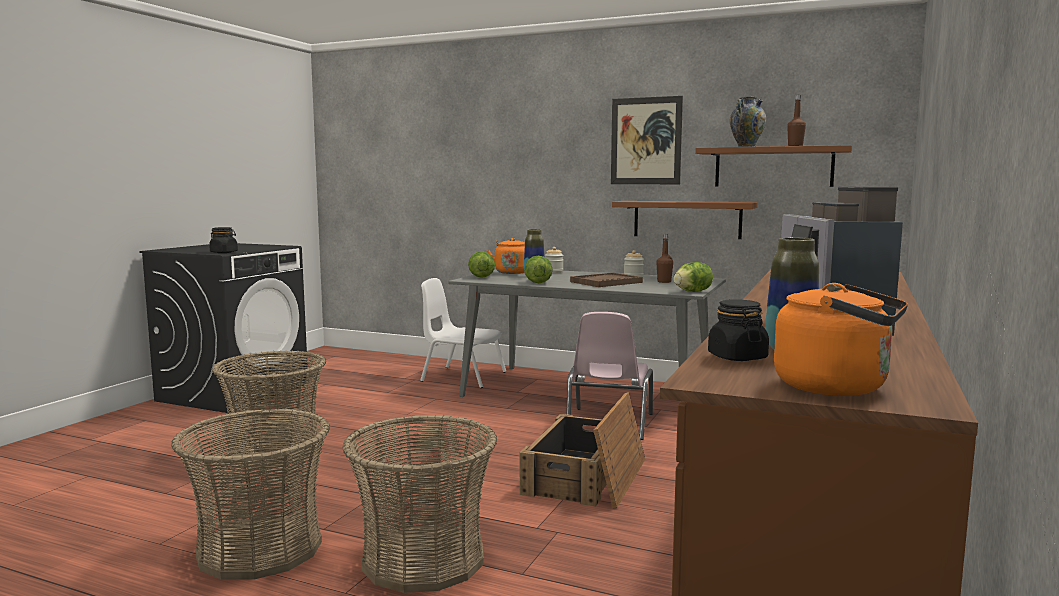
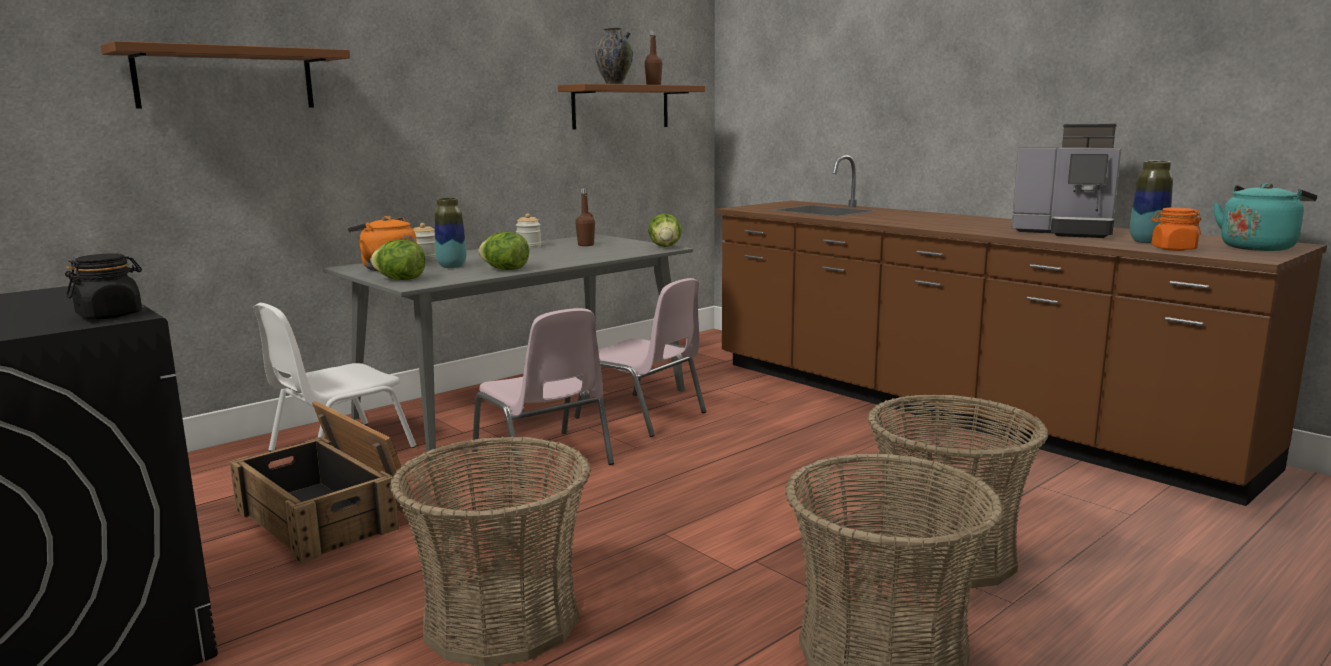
camera: 65 degrees left, 5 degrees up
(492, 416) = (544, 459): none -> pink chair
(587, 477) = (784, 451): crate -> crate (329, 514)
(606, 282) = (552, 255): brown tray -> none
(646, 141) = (497, 72): picture -> none
(687, 219) = (548, 170): brown shelf -> brown shelf (226, 78)
(737, 357) = (1173, 249): black jar -> orange jar
(837, 387) = (1258, 247): orange kettle -> turquoise kettle

